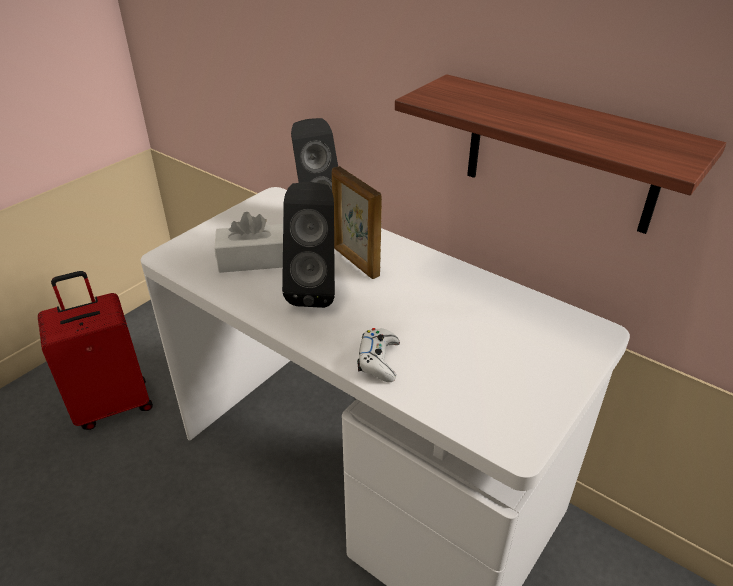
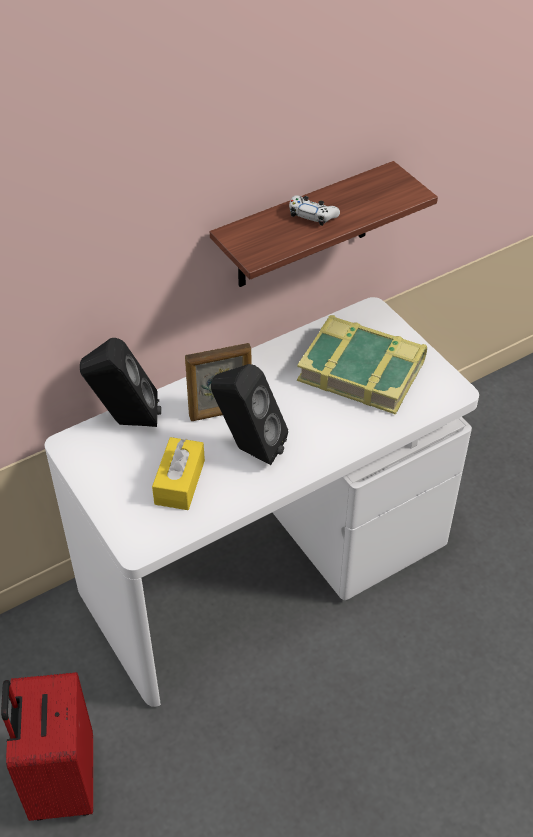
camera: 70 degrees left, 10 degrees up
(253, 260) = (179, 482): white tissue box -> yellow tissue box
(378, 360) = (352, 433): white game controller -> white game controller (312, 215)
(489, 346) = (362, 370): none -> book

